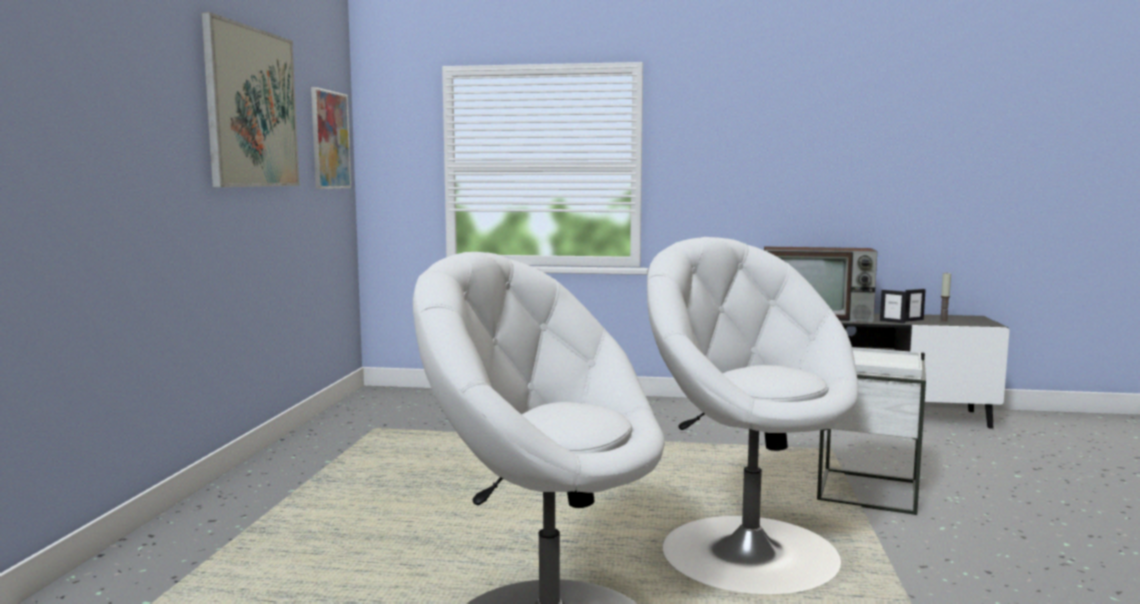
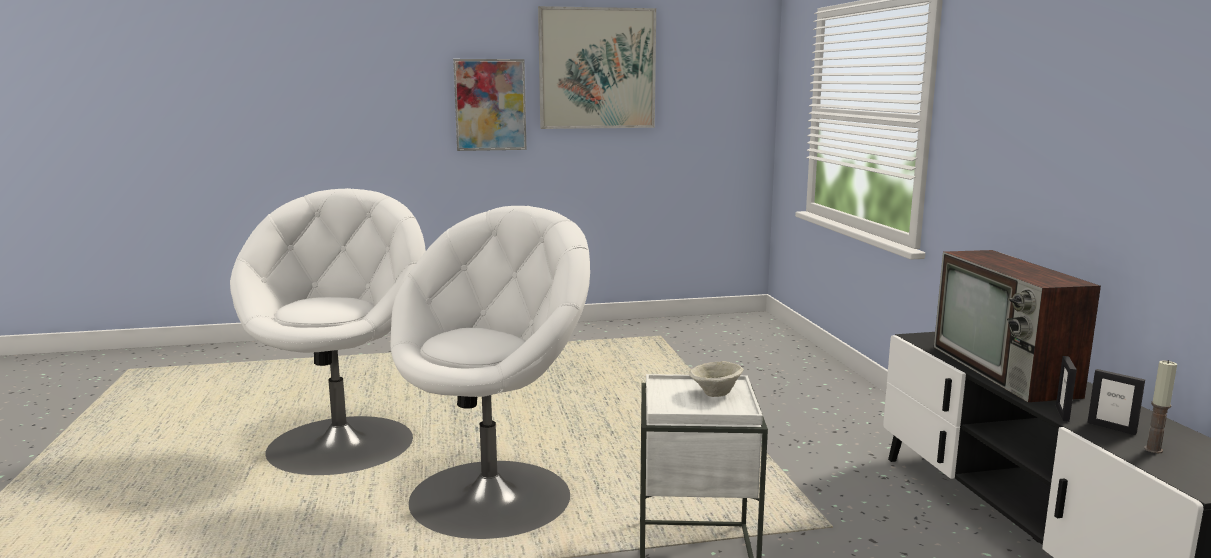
camera: 70 degrees right, 5 degrees up
(330, 140) = (725, 86): picture -> picture (490, 105)
(871, 356) = (715, 394): none -> beige bowl

